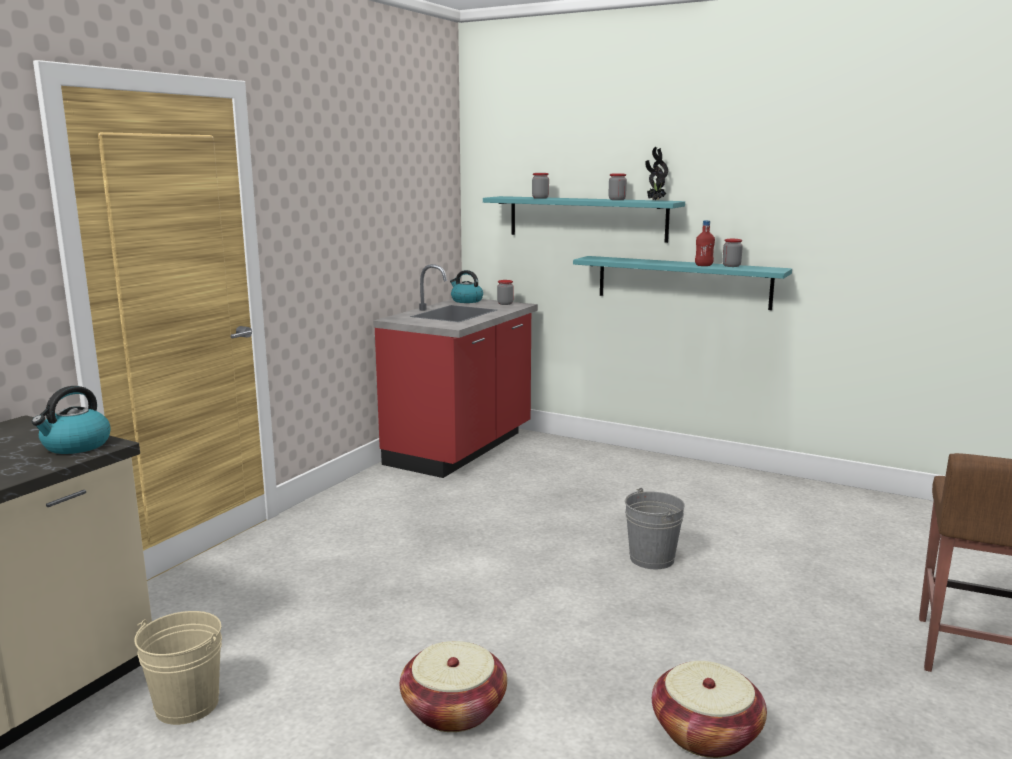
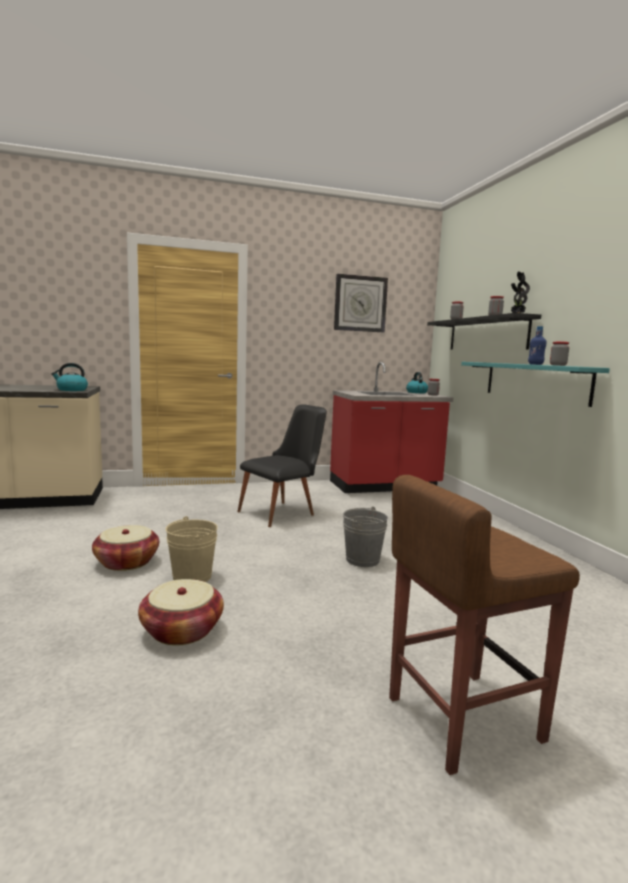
camera: 45 degrees right, 5 degrees down
(187, 705) = (74, 519): beige bucket -> beige bucket (192, 576)
(389, 174) = (360, 303): none -> wall clock
(445, 539) = (283, 512): none -> black chair
(586, 218) = (486, 334): turquoise shelf -> black shelf
(703, 265) = (535, 364): red bottle -> blue bottle

